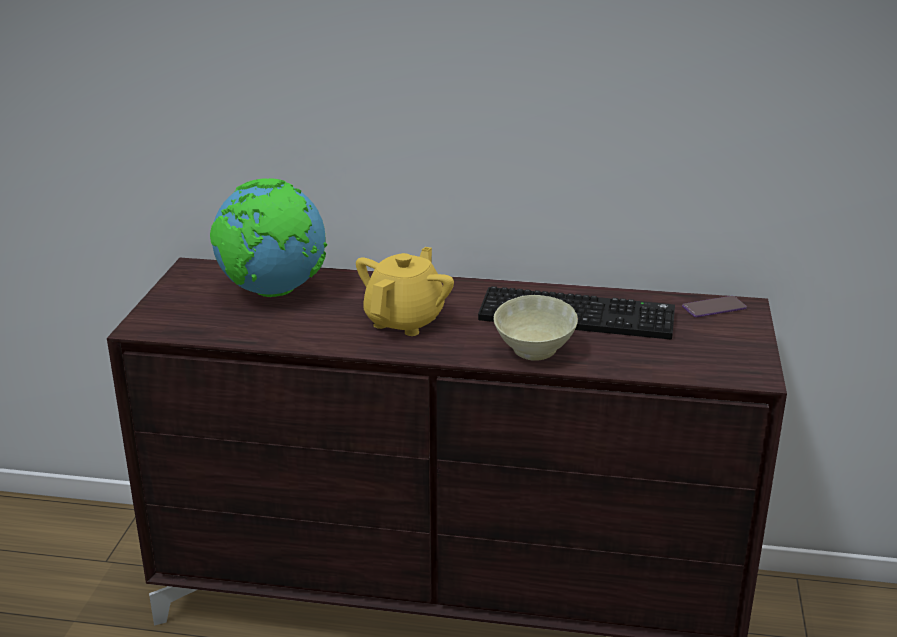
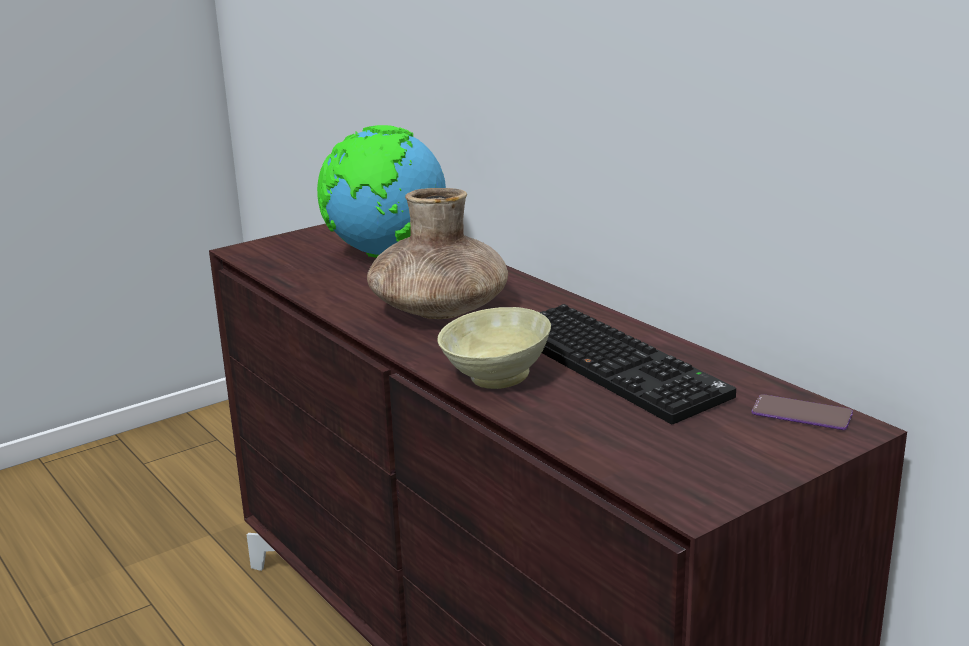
camera: 45 degrees right, 5 degrees down
(405, 321) = (439, 311): yellow teapot -> brown vase

